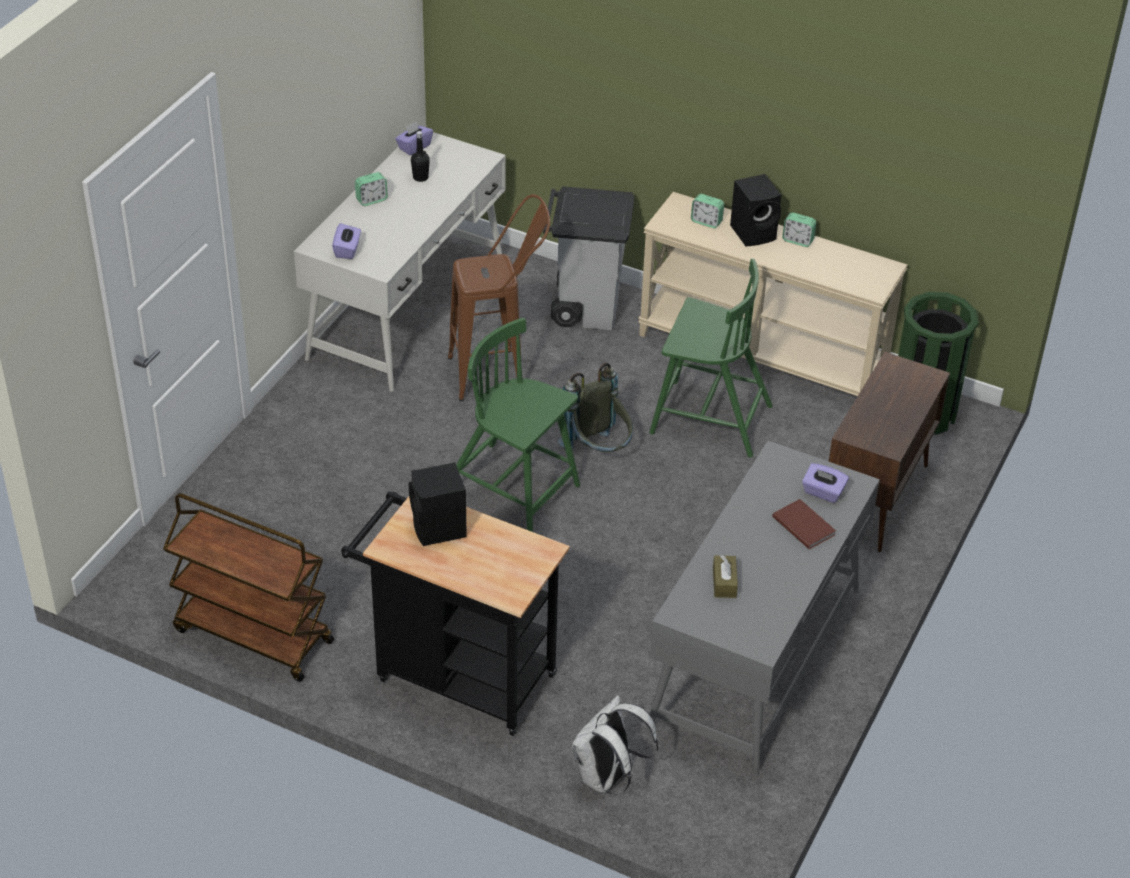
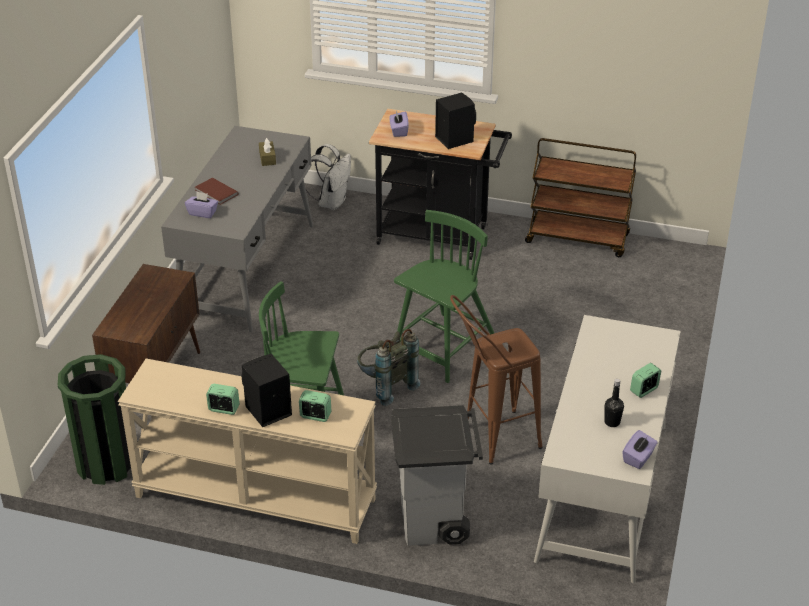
camera: 170 degrees right, 5 degrees down
(347, 250) = (634, 338): purple tissue box -> purple tissue box (398, 131)
(513, 490) = (443, 348): green chair -> green chair turned 75 degrees counterclockwise

